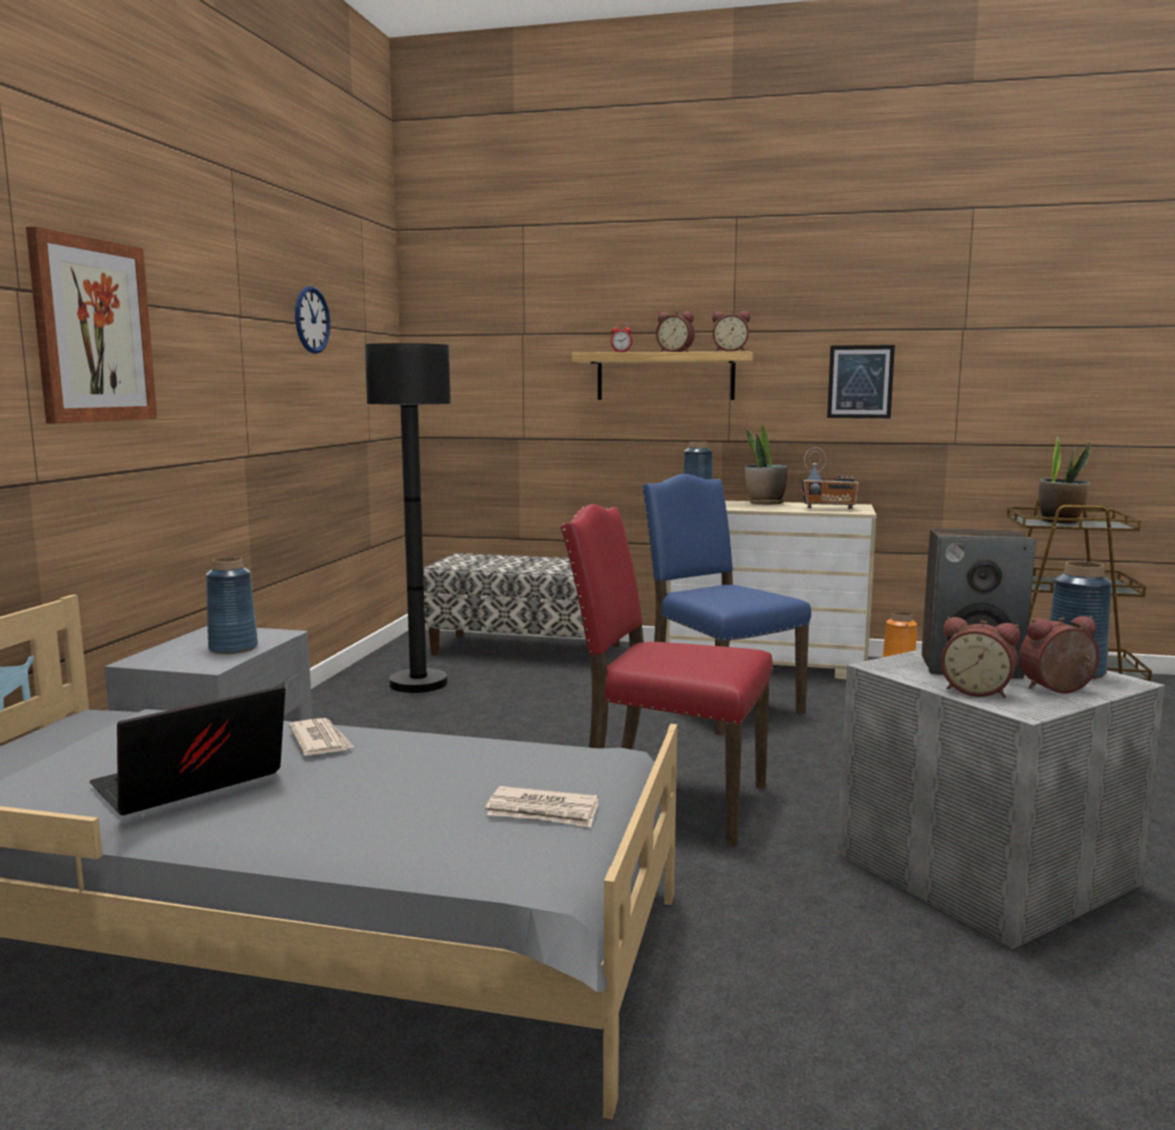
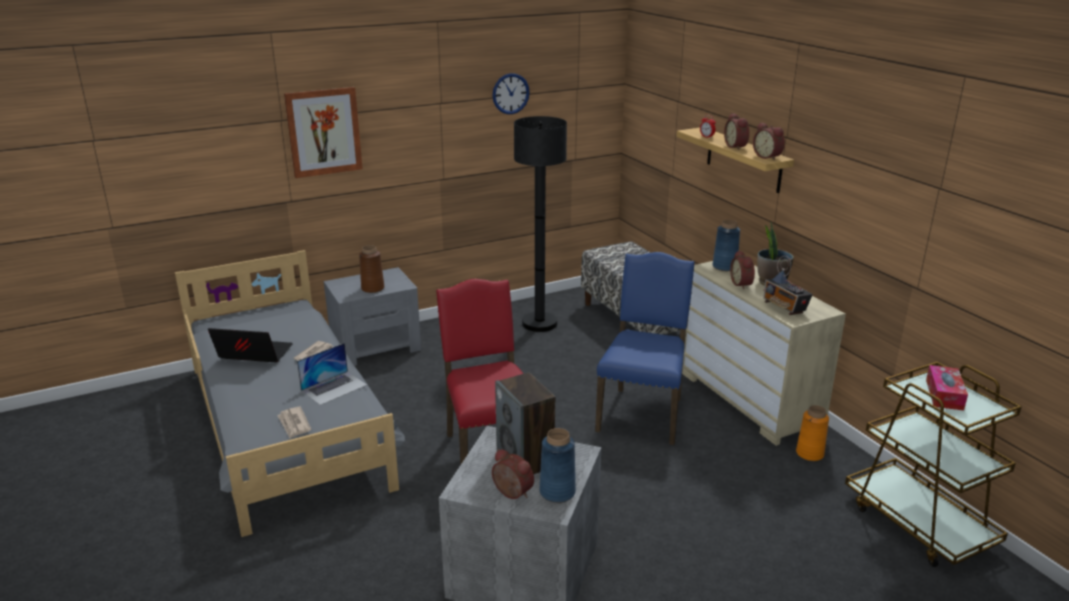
camera: 50 degrees right, 15 degrees up
(233, 648) = (373, 288): blue vase -> brown vase
(474, 754) = (334, 387): none -> laptop
(860, 381) = (857, 208): picture -> none
(977, 691) = (480, 471): alarm clock -> alarm clock (742, 284)
(1060, 521) = (944, 394): potted plant -> tissue box

